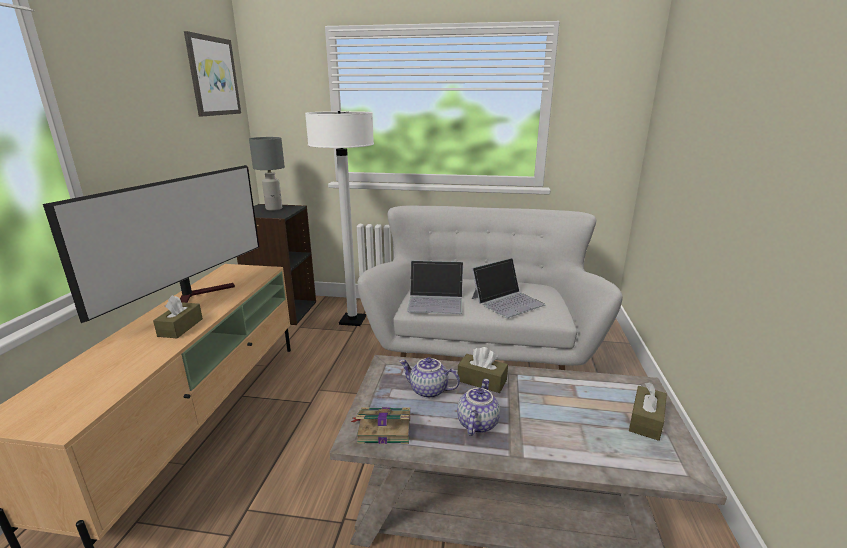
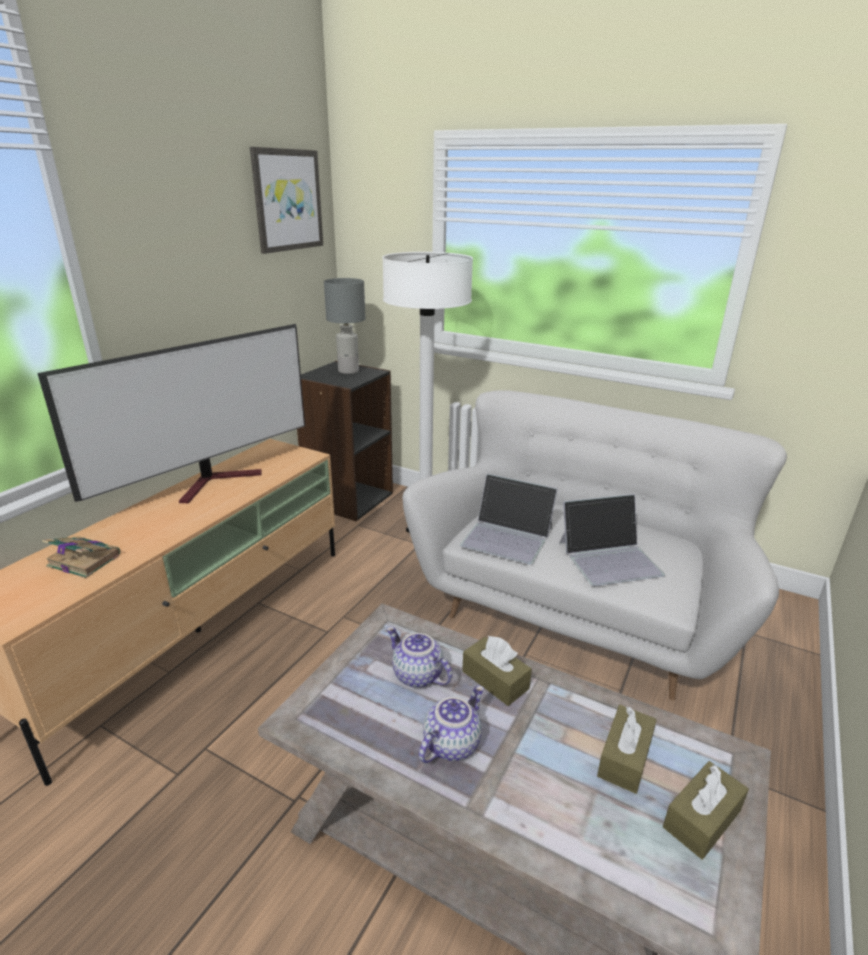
camera: 20 degrees right, 5 degrees up
(180, 327) = (177, 521): brown tissue box -> brown tissue box (625, 757)
(383, 428) = (333, 714): book -> book (83, 560)

